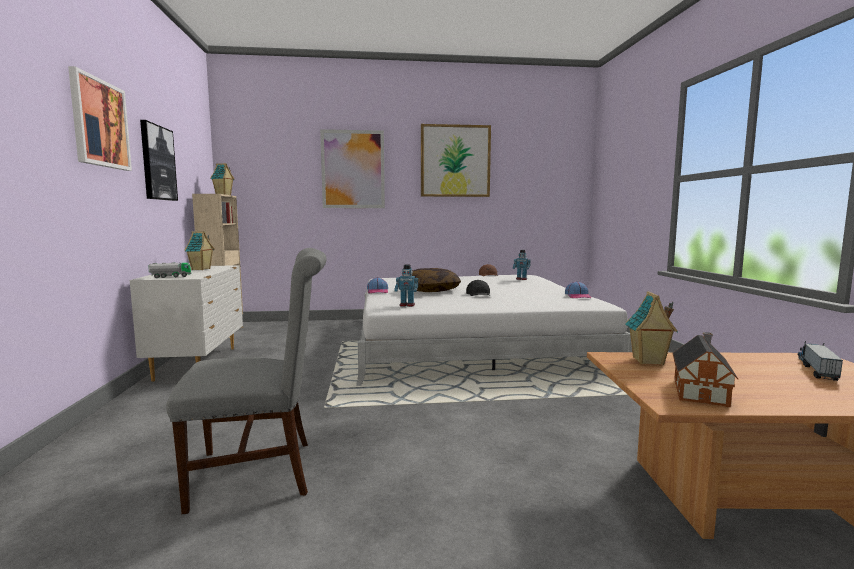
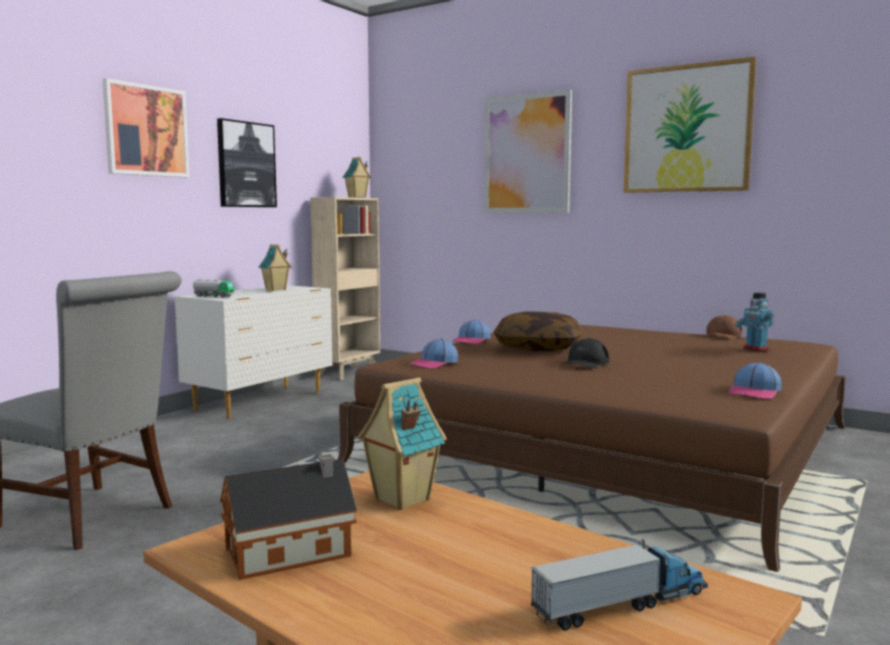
camera: 40 degrees right, 0 degrees up
(407, 305) = (434, 363): toy robot -> cap
(470, 341) = (610, 444): white bed -> brown bed

